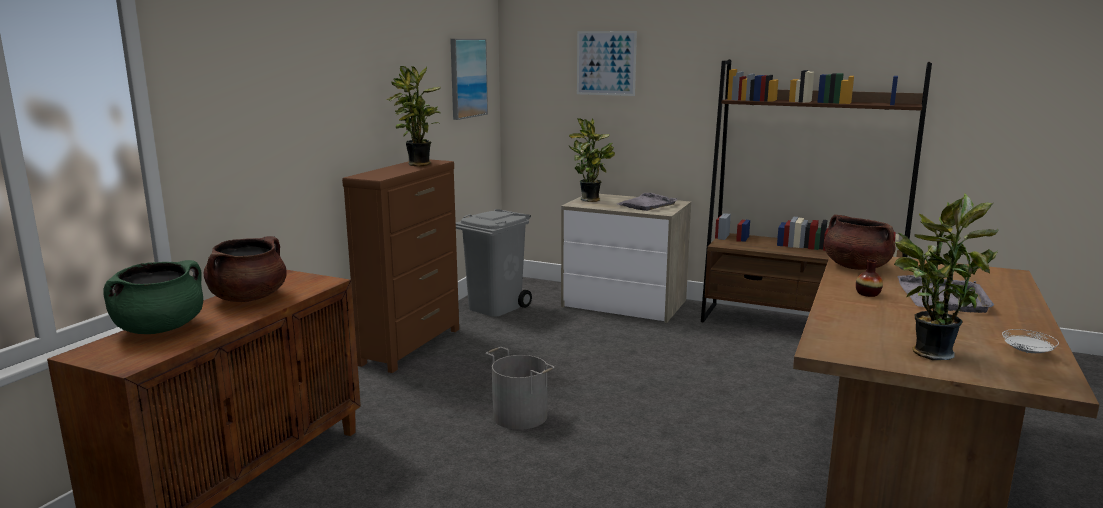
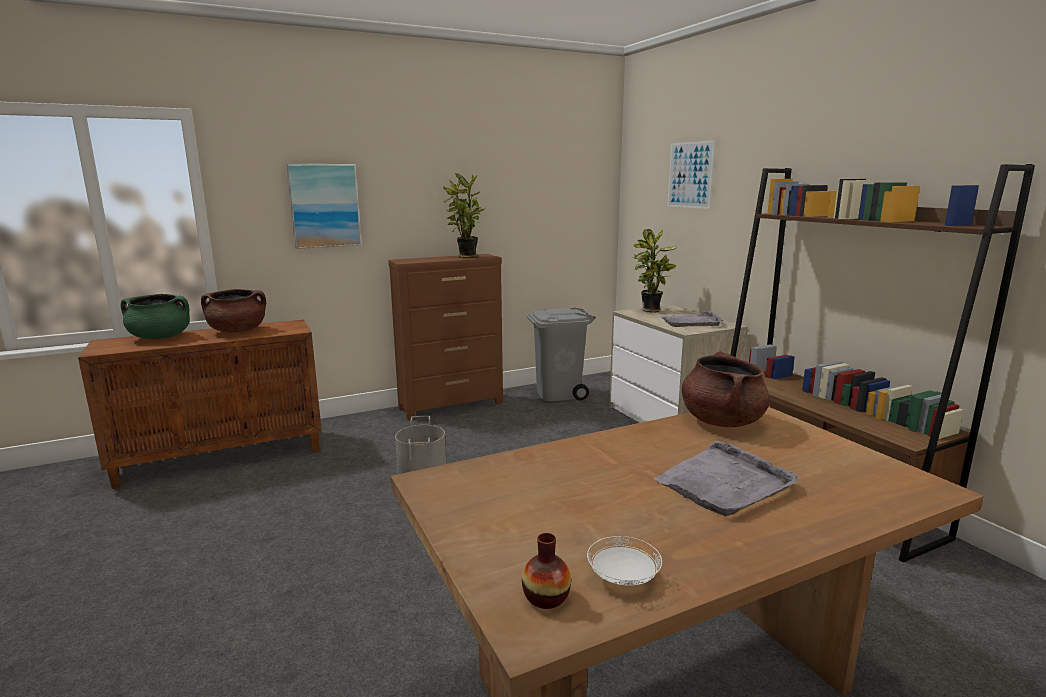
camera: 40 degrees right, 0 degrees up
(467, 78) = (568, 188): picture -> picture (324, 206)
(867, 294) = (644, 449): vase -> vase (546, 597)
(929, 352) = (513, 525): potted plant -> none

